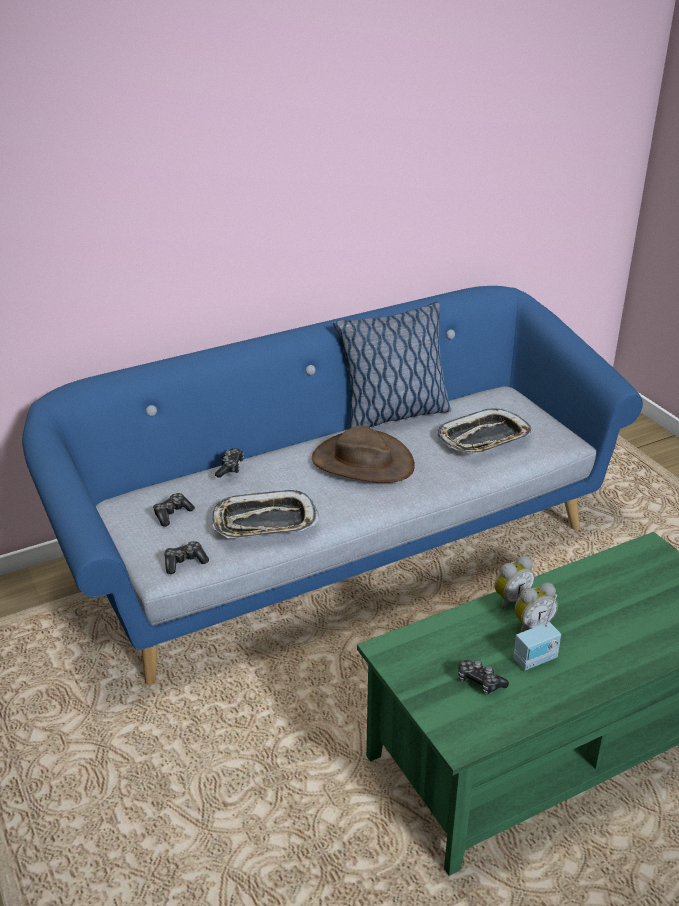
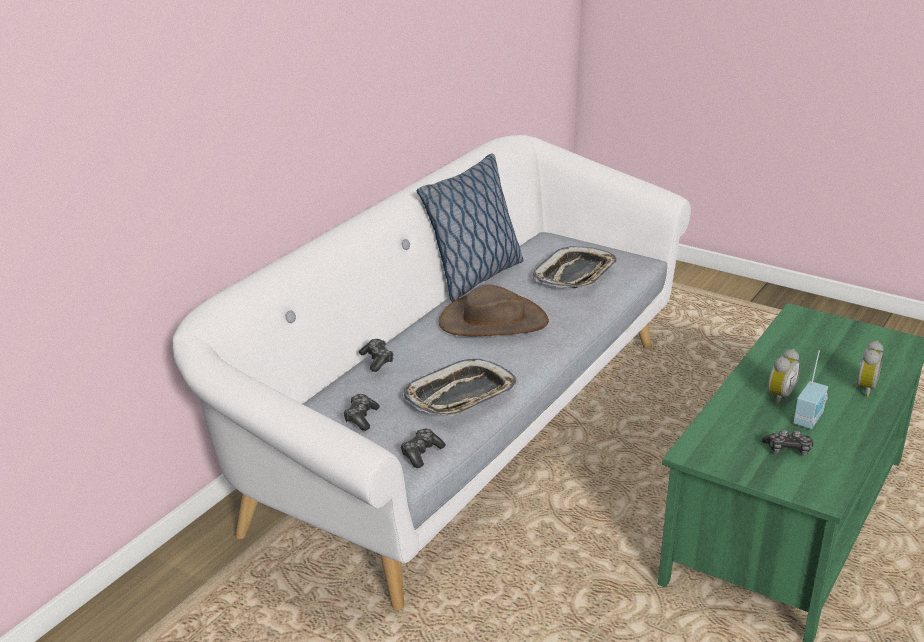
camera: 30 degrees left, 5 degrees down
(339, 546) = (461, 427): blue sofa -> white sofa
(510, 599) = (741, 383): alarm clock -> alarm clock (863, 388)

